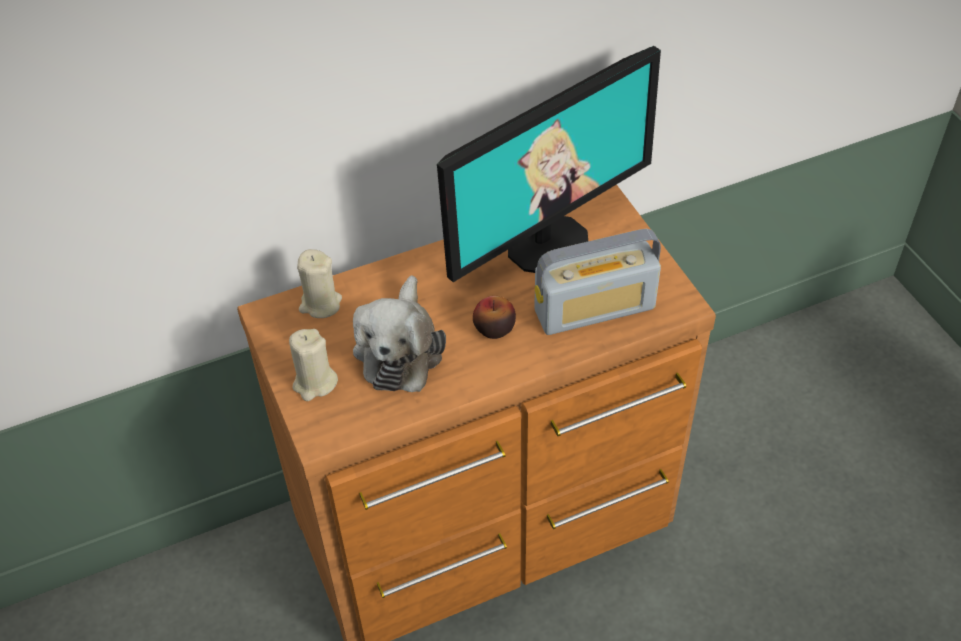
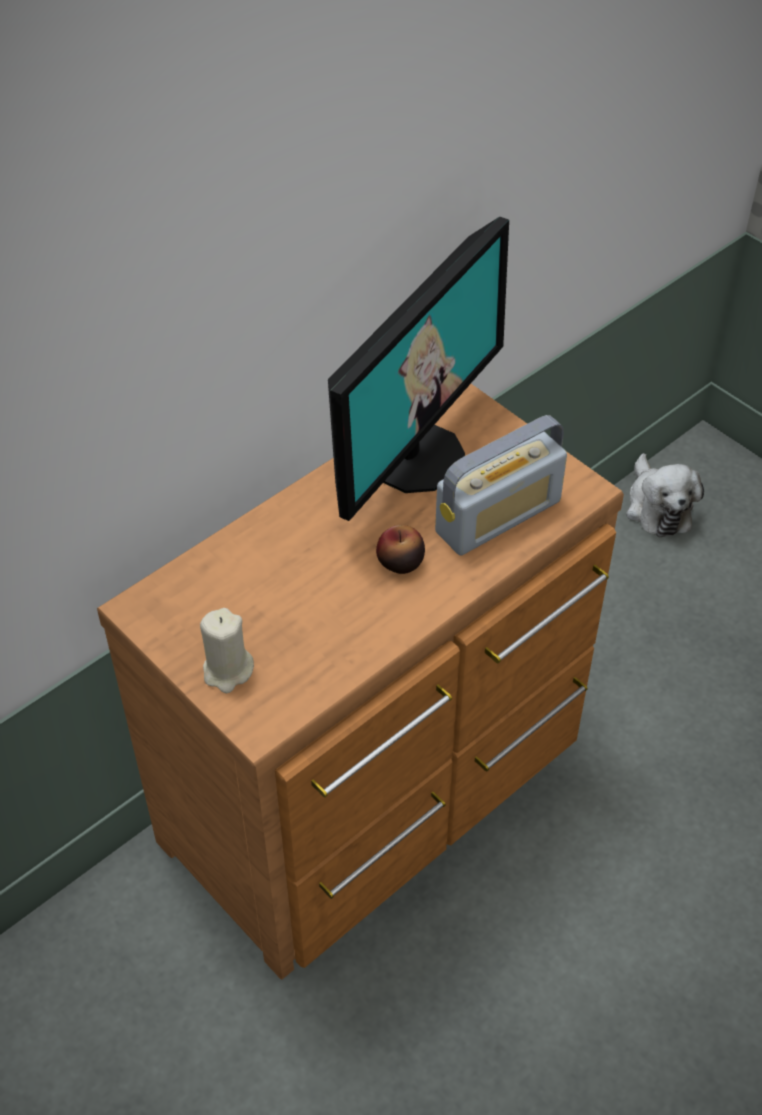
camera: 20 degrees left, 0 degrees up
(320, 304) = (194, 582): beige candle -> none
(400, 350) = (307, 611): plush toy -> plush toy (657, 506)

